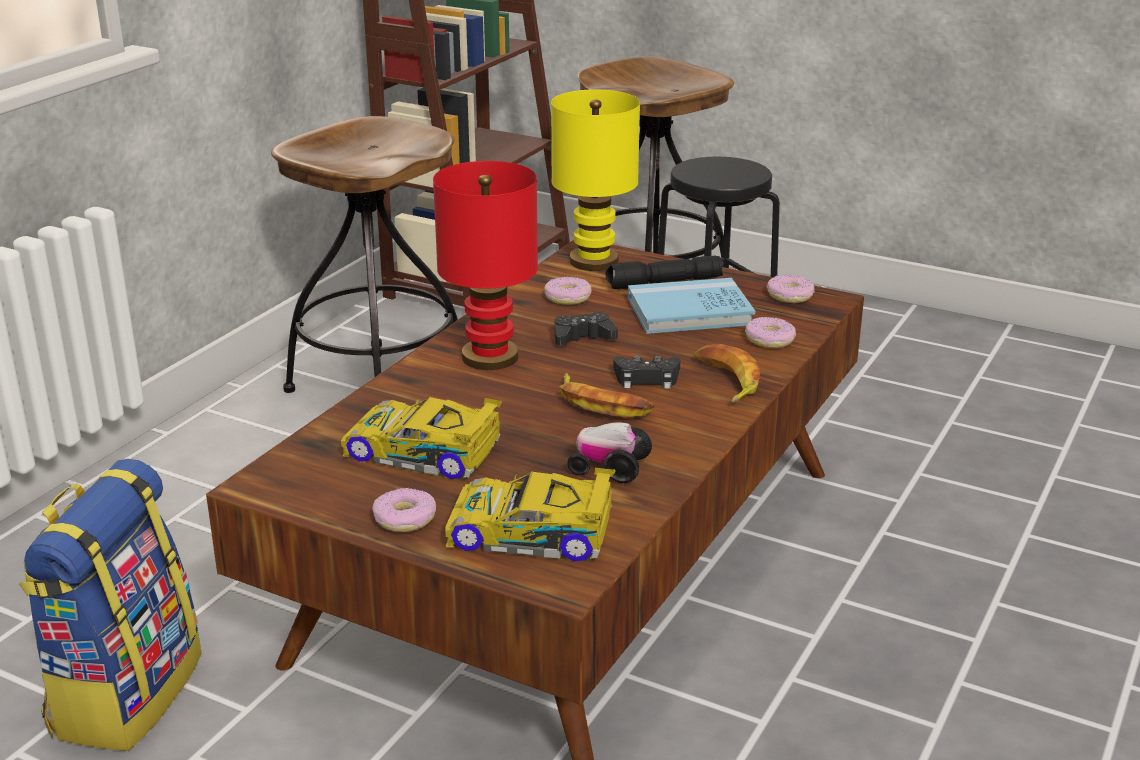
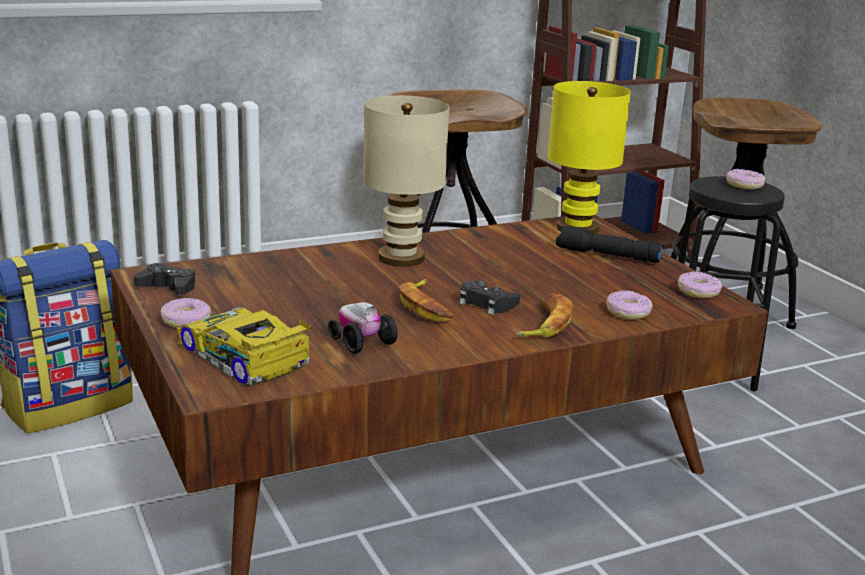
camera: 35 degrees right, 5 degrees down
(425, 452) = (263, 292): toy car -> none
(489, 356) = (401, 257): red table lamp -> beige table lamp
(567, 297) = (518, 243): donut -> donut (744, 185)
(583, 337) = (485, 267): black game controller -> black game controller (168, 287)
(689, 311) = (595, 277): blue book -> none

